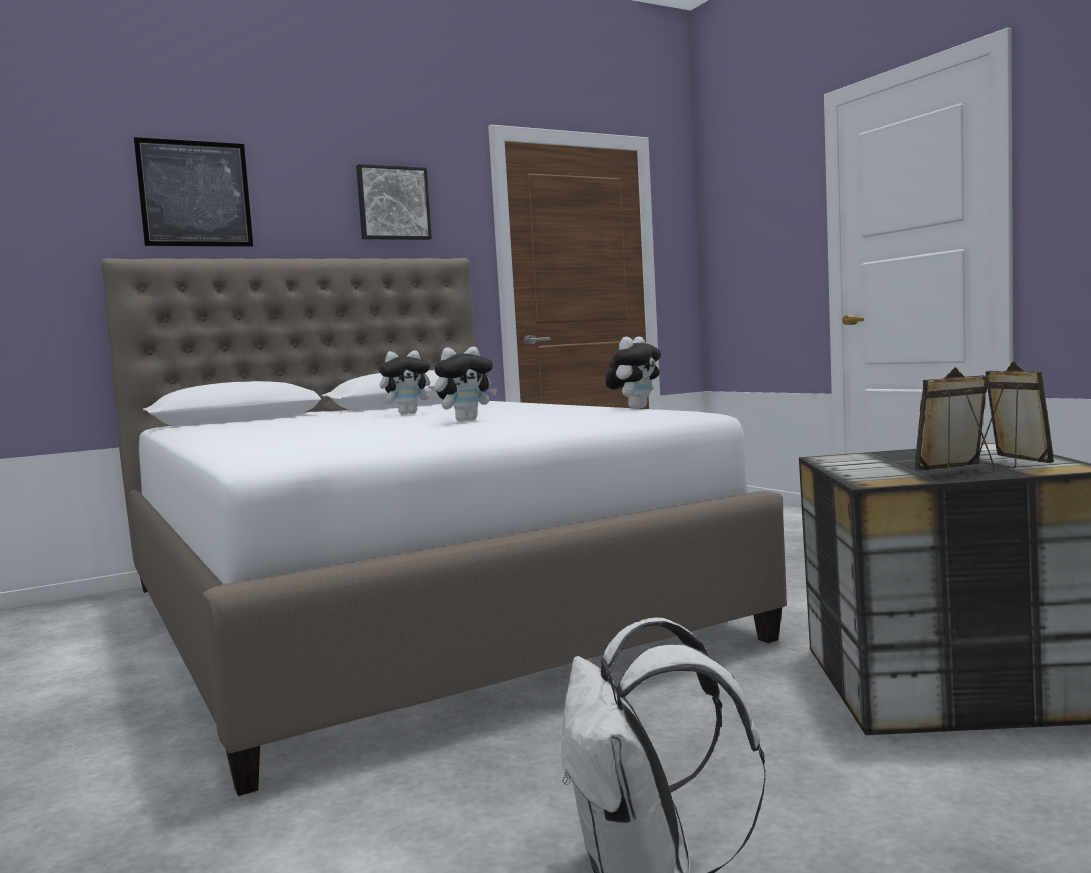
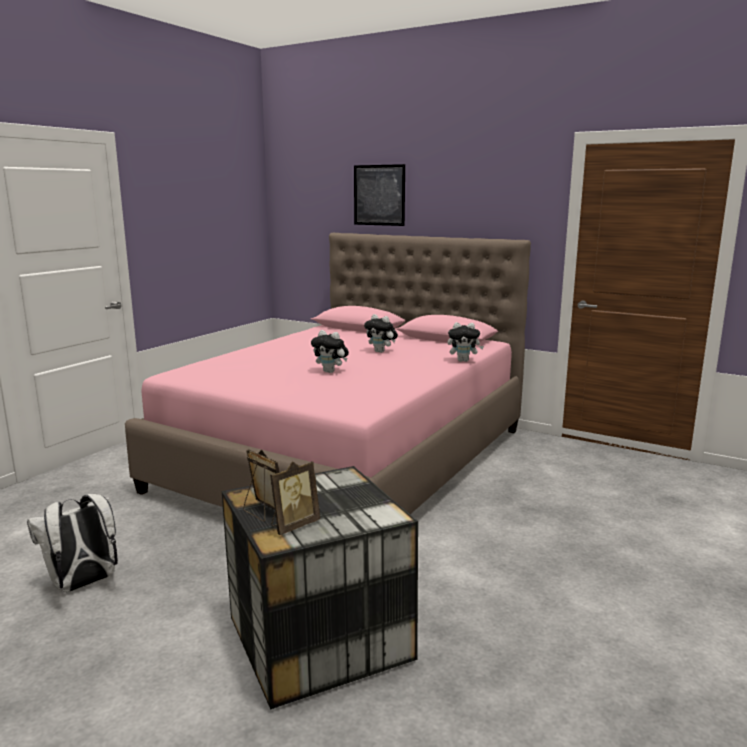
camera: 60 degrees right, 10 degrees up
(393, 203) = (490, 198): picture -> none
(408, 610) = (348, 458): white bed -> pink bed
(635, 408) = (397, 394): plush toy -> plush toy (463, 361)

